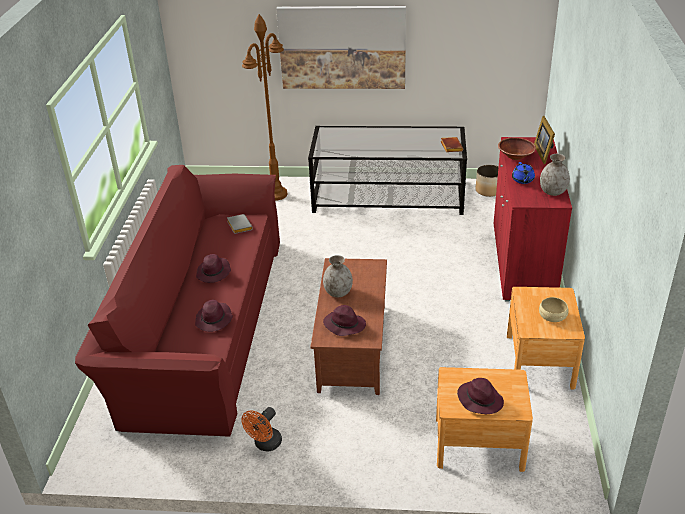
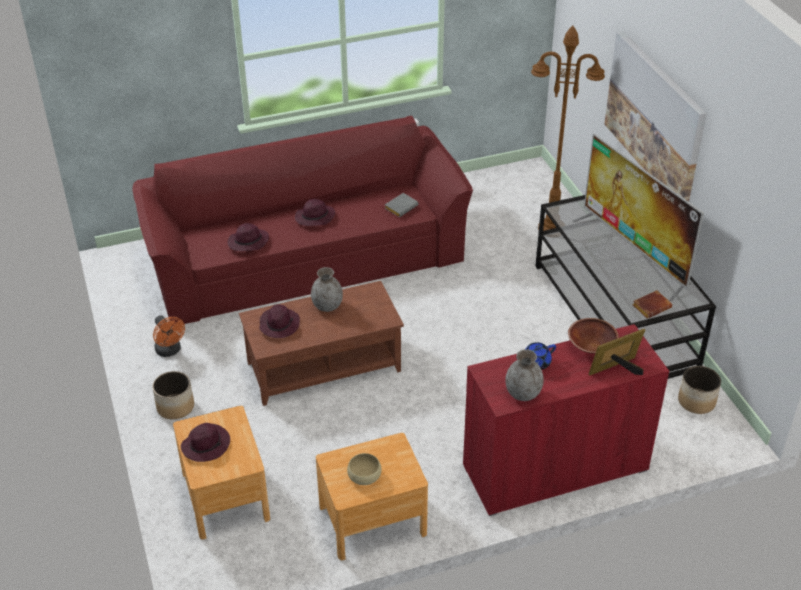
camera: 65 degrees right, 5 degrees up
(265, 444) = (170, 351): orange fan -> orange fan turned 135 degrees counterclockwise
(347, 456) = (175, 407): none -> planter
(391, 138) = (634, 253): none -> television

